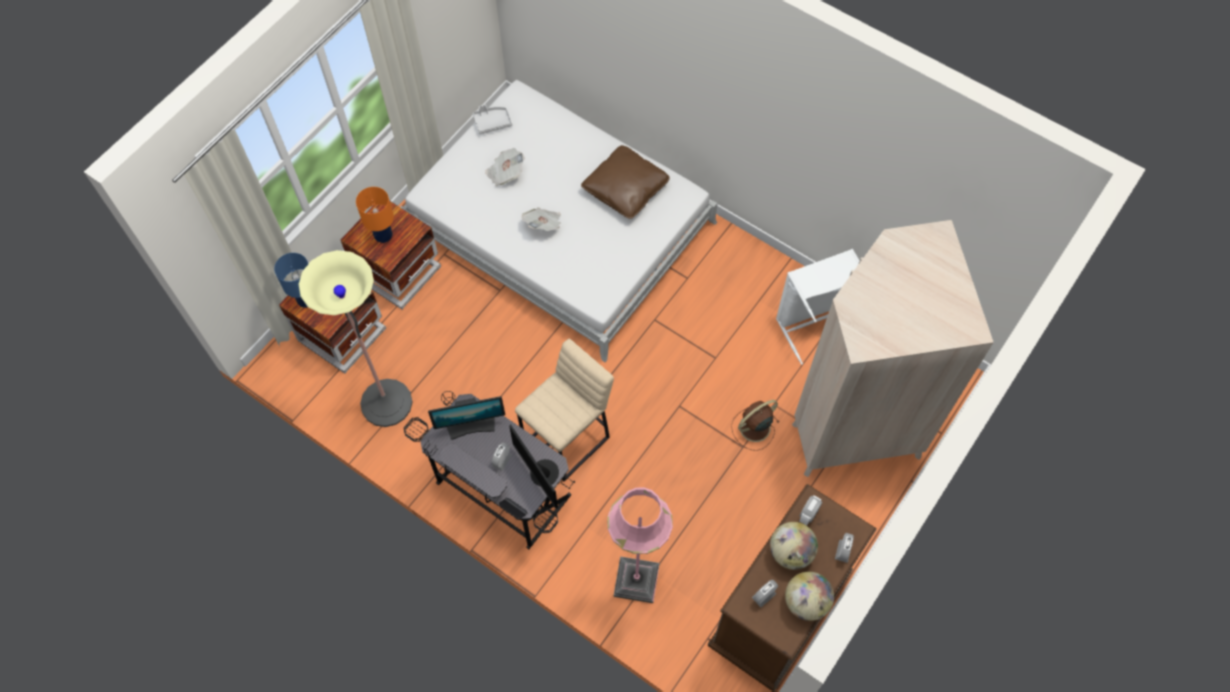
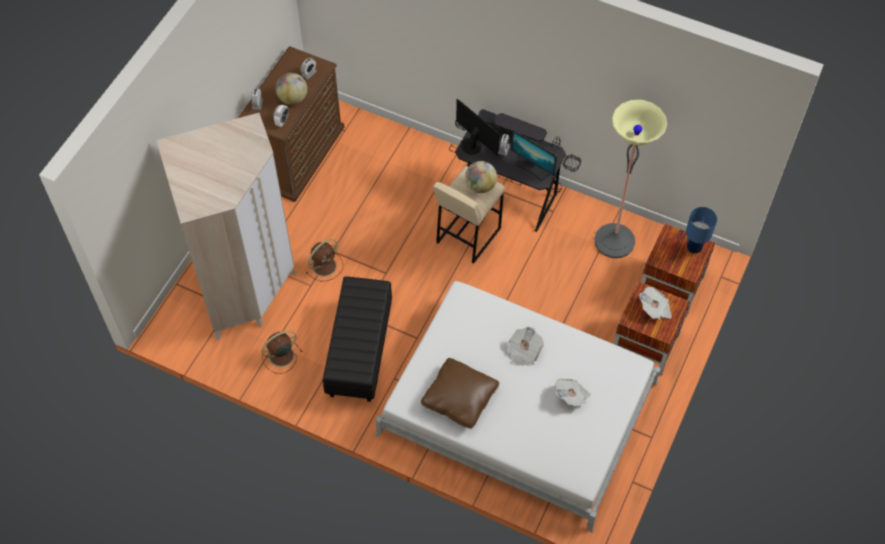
camera: 170 degrees right, 5 degrees down
(383, 236) = (655, 309): orange table lamp -> newspaper
(471, 425) = (532, 168): monitor -> monitor turned 120 degrees counterclockwise
(492, 122) = (599, 444): grey tray -> none
(636, 580) = (398, 155): pink floor lamp -> none
(723, 314) = (359, 351): none -> black ottoman
(806, 602) = (281, 74): globe -> globe (480, 186)
(814, 322) = (280, 356): white laundry basket -> brown fan

